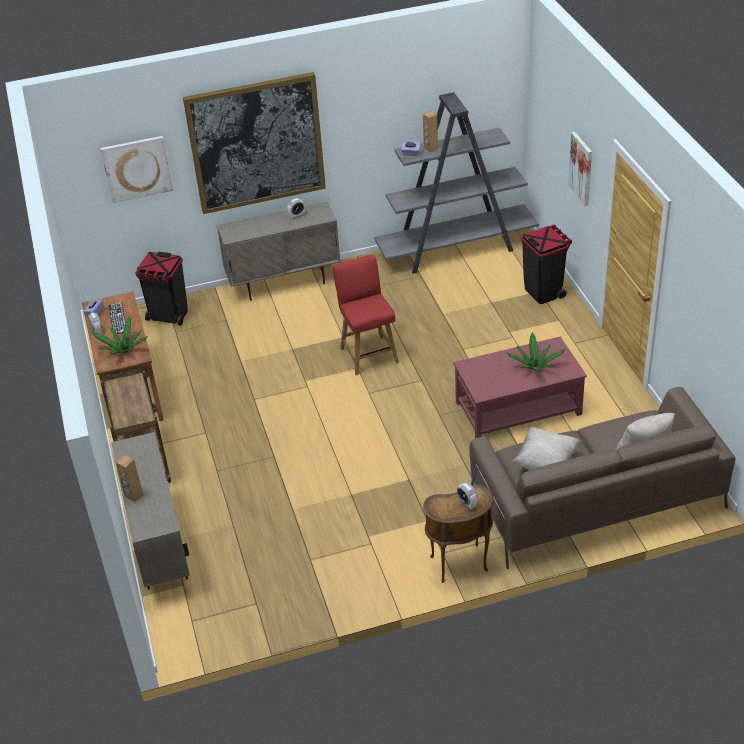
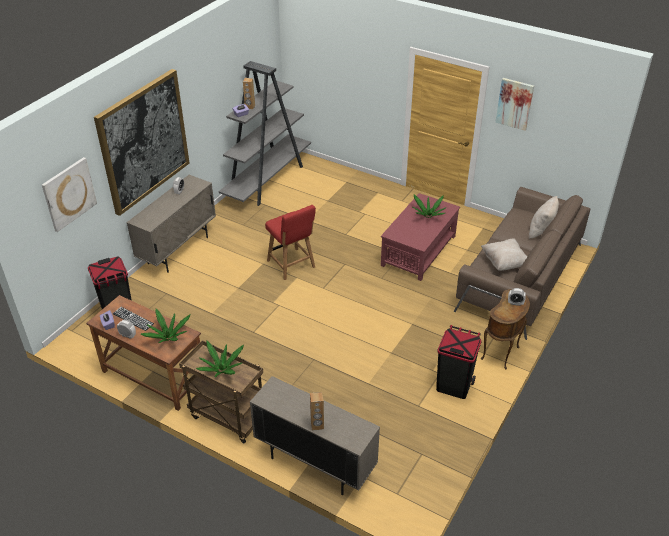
camera: 45 degrees left, 0 degrees up
(128, 403) = (222, 369): none -> potted plant
(368, 353) = (292, 265): red chair -> red chair turned 150 degrees counterclockwise
(543, 292) = (349, 181): black trash can -> black trash can (453, 385)
(581, 168) = (366, 82): picture -> picture (514, 103)

